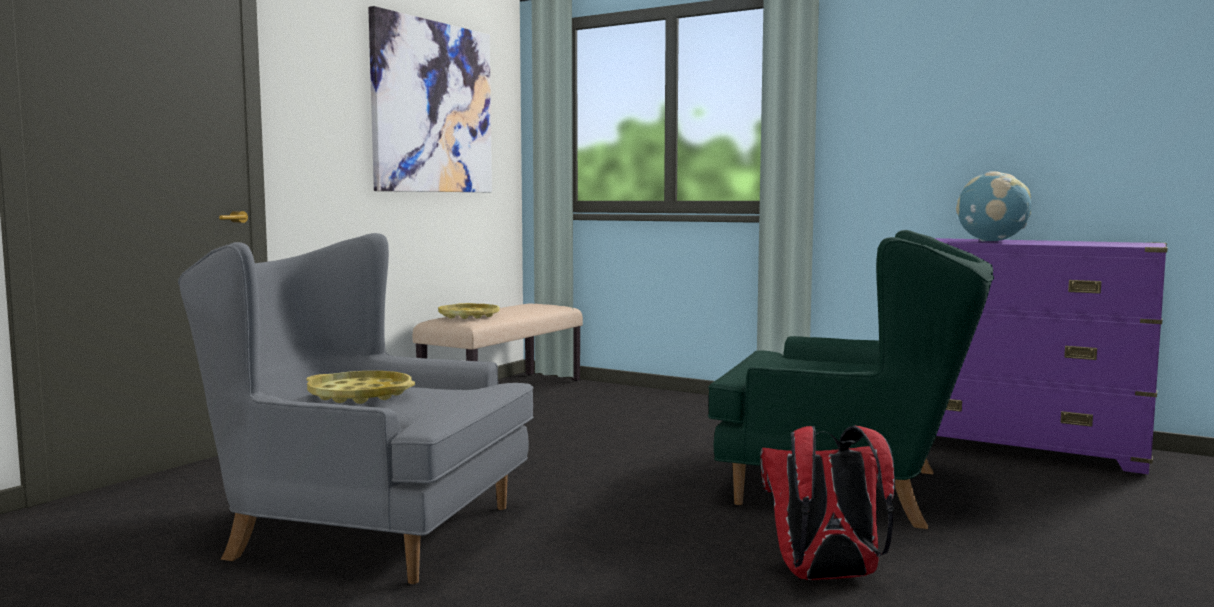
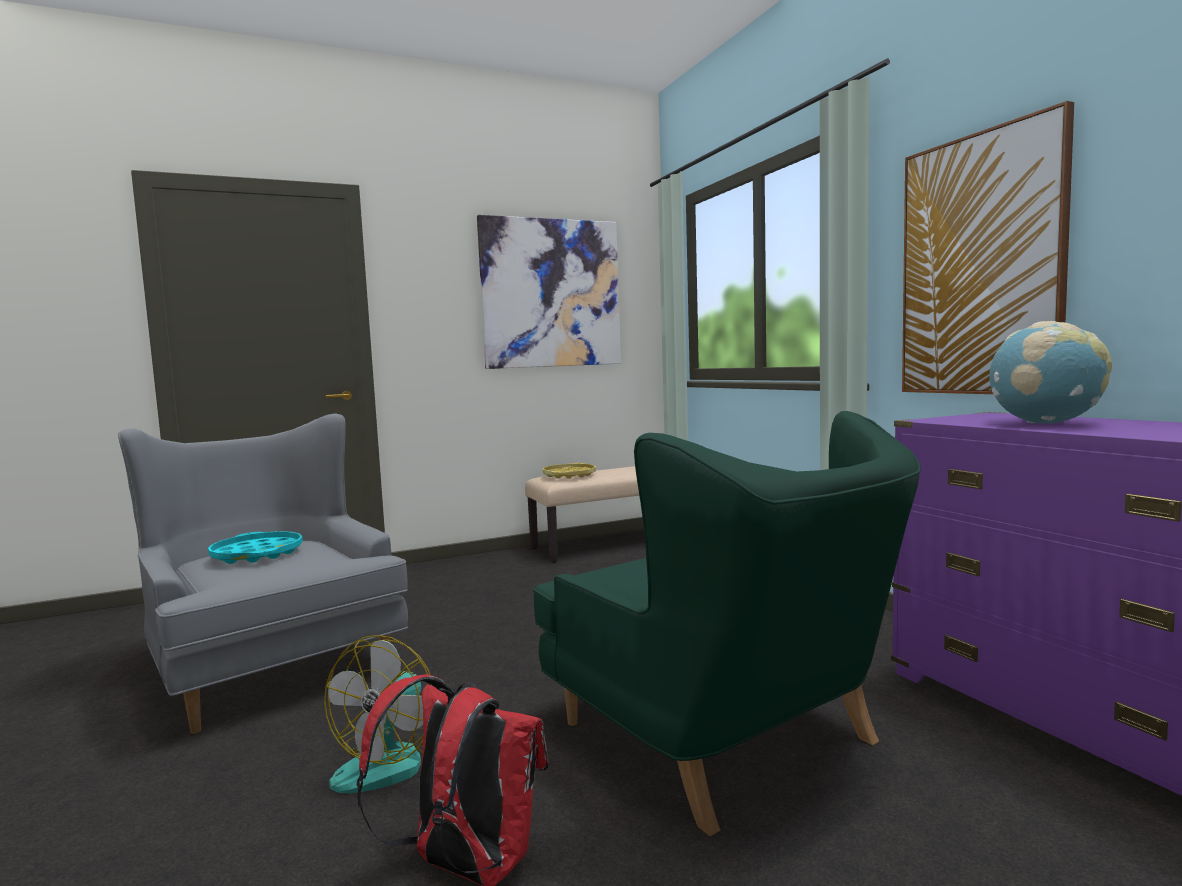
camera: 35 degrees right, 0 degrees up
(360, 395) = (257, 554): yellow tray -> turquoise tray
(651, 551) = (391, 760): none -> fan
(907, 127) = (980, 266): none -> picture

